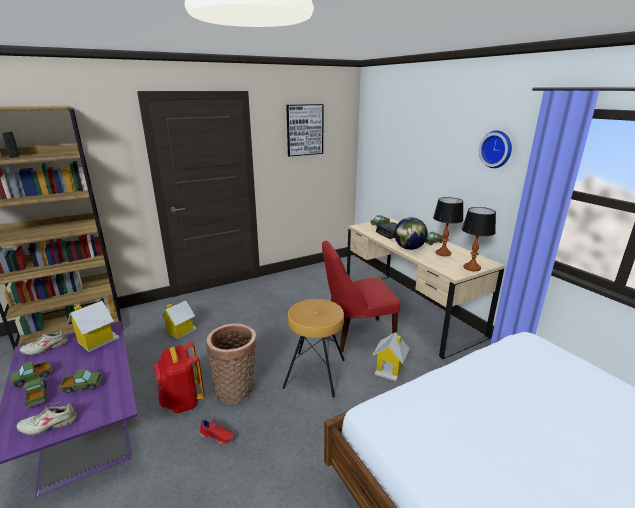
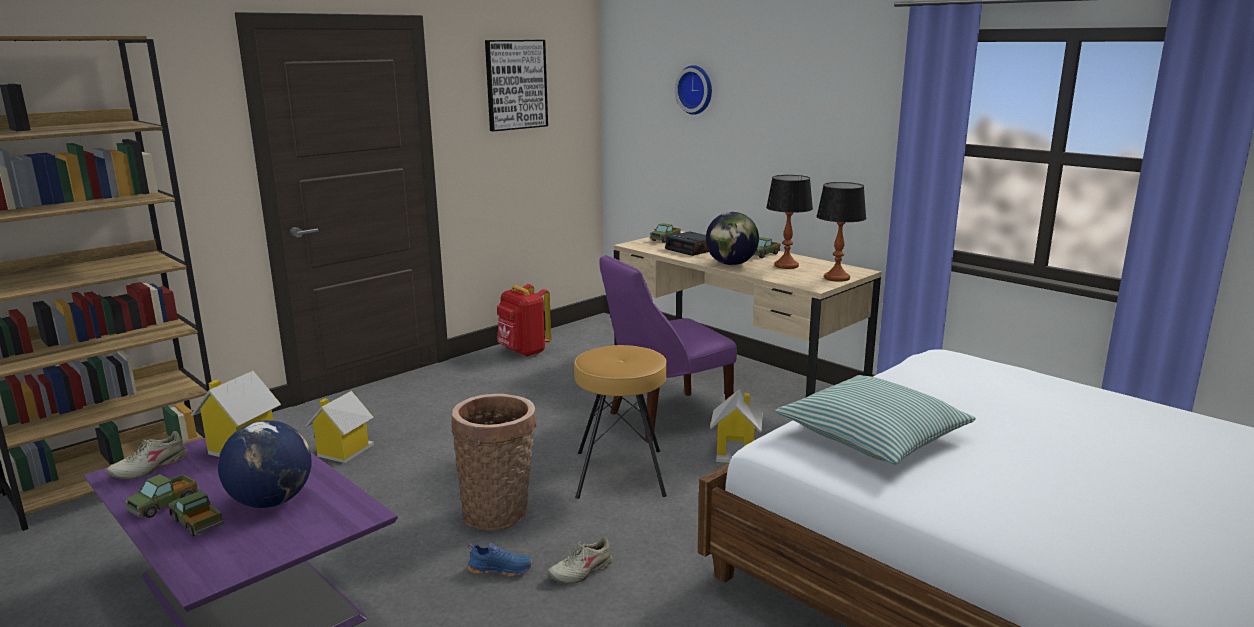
camera: 15 degrees left, 5 degrees down
(49, 425) = (255, 548): beige shoe -> beige shoe (581, 571)
(82, 386) = (271, 501): toy truck -> globe
(182, 401) = (411, 539): red backpack -> red backpack (523, 352)
(217, 436) = (501, 569): red shoe -> blue shoe
(357, 335) = (664, 418): red chair -> purple chair
(449, 416) = (873, 435): none -> pillow
(497, 149) = (850, 96): wall clock -> wall clock (696, 89)

